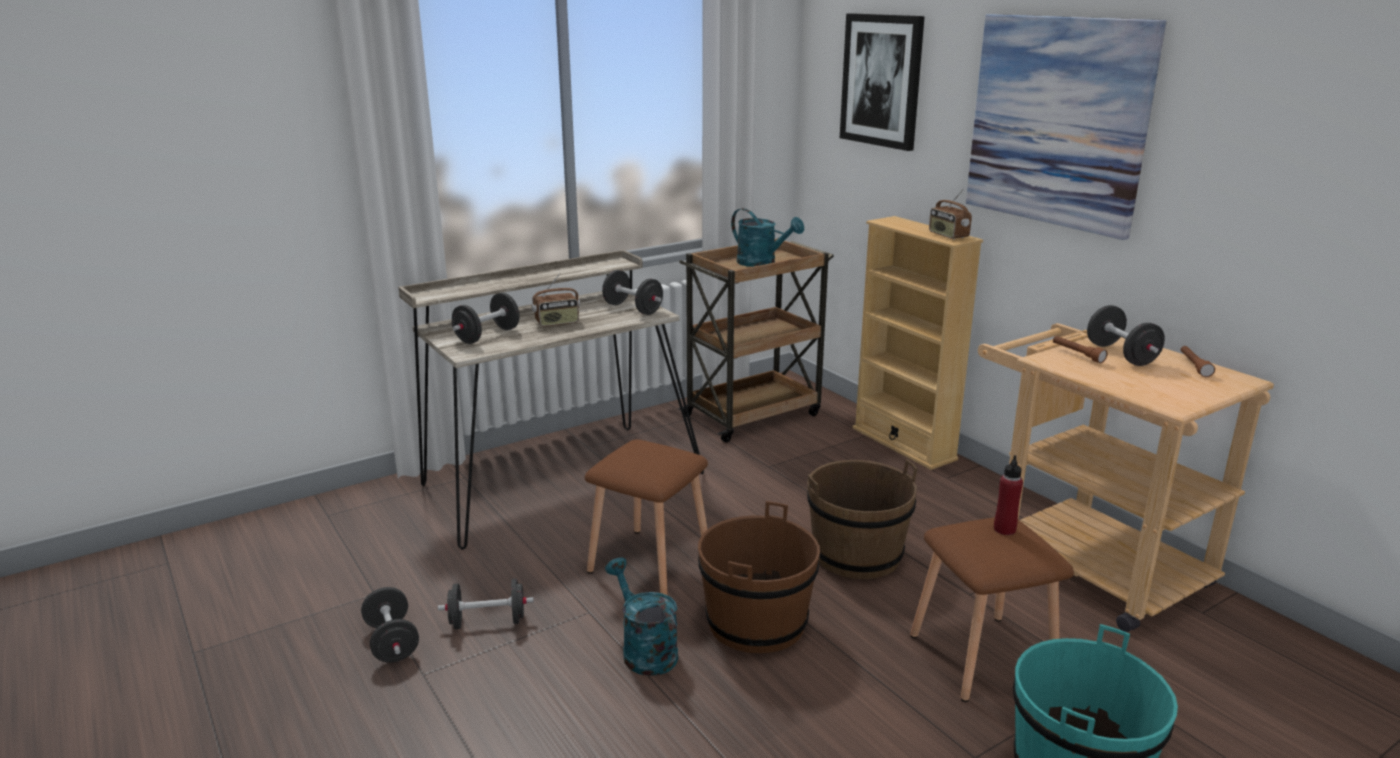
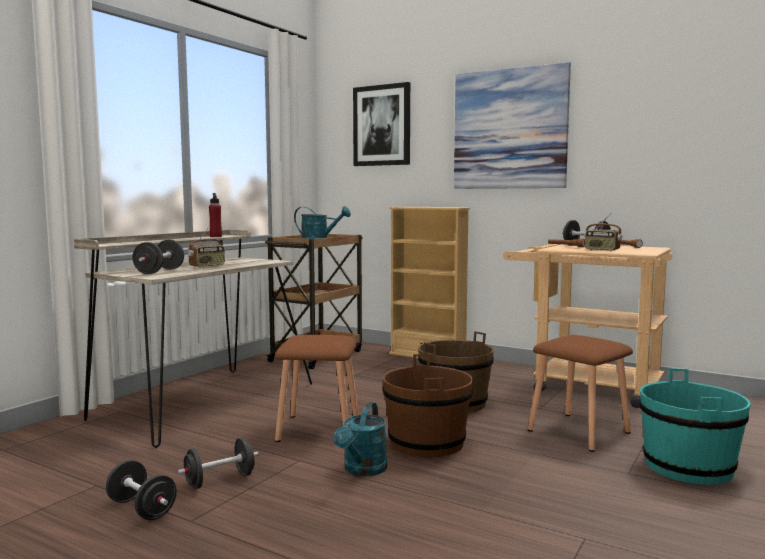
camera: 25 degrees left, 15 degrees down
(633, 309) = (255, 260): black dumbbell -> none
(644, 650) = (362, 470): turquoise watering can -> turquoise watering can turned 105 degrees counterclockwise
(947, 235) = (448, 206): radio -> radio (602, 250)
(1004, 529) = (580, 336): red bottle -> red bottle (215, 237)

